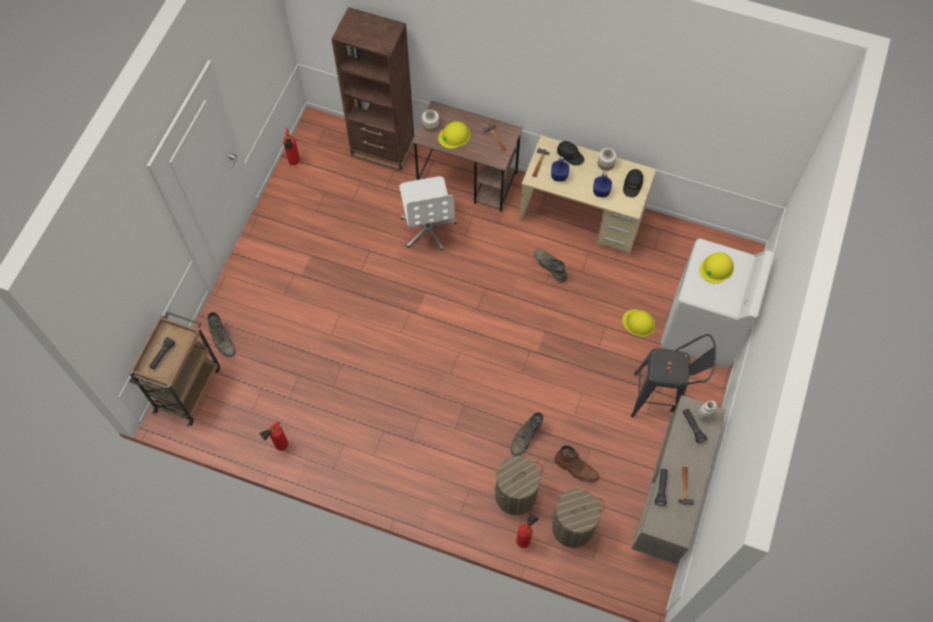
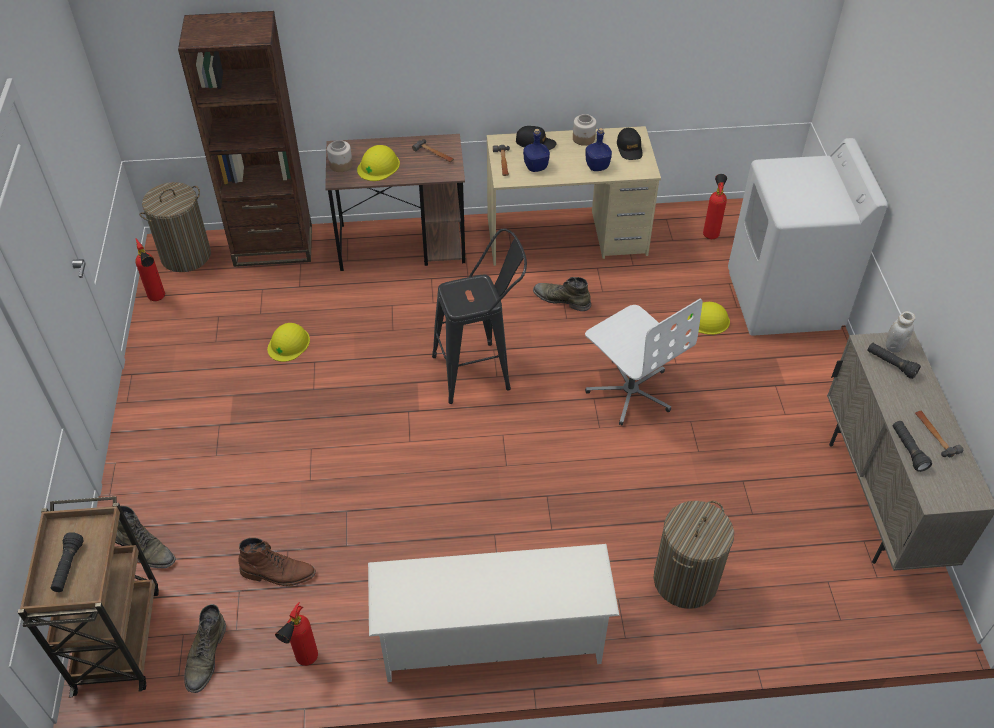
camera: 25 degrees left, 15 degrees down
(385, 479) = (491, 638): none -> white shoe rack
(428, 228) = (380, 310): white office chair -> white office chair (630, 391)
(525, 437) = (652, 502): green boot -> green boot (206, 656)
(525, 538) = (734, 632): fire extinguisher -> fire extinguisher (711, 233)
(573, 527) = (786, 588): laundry basket -> laundry basket (186, 255)
(576, 468) = (742, 513): brown boot -> brown boot (278, 573)
(662, 398) = (791, 390): black stool -> black stool (480, 371)
(716, 268) = (797, 180): yellow hard hat -> yellow hard hat (288, 344)

